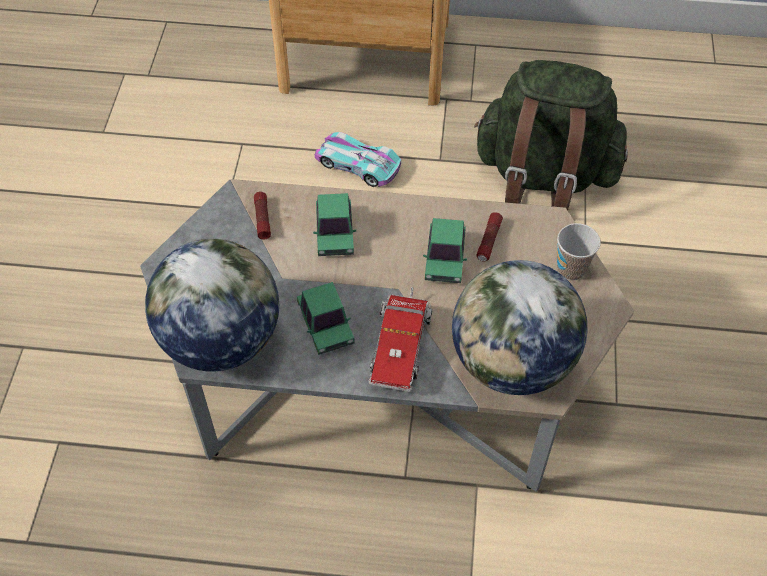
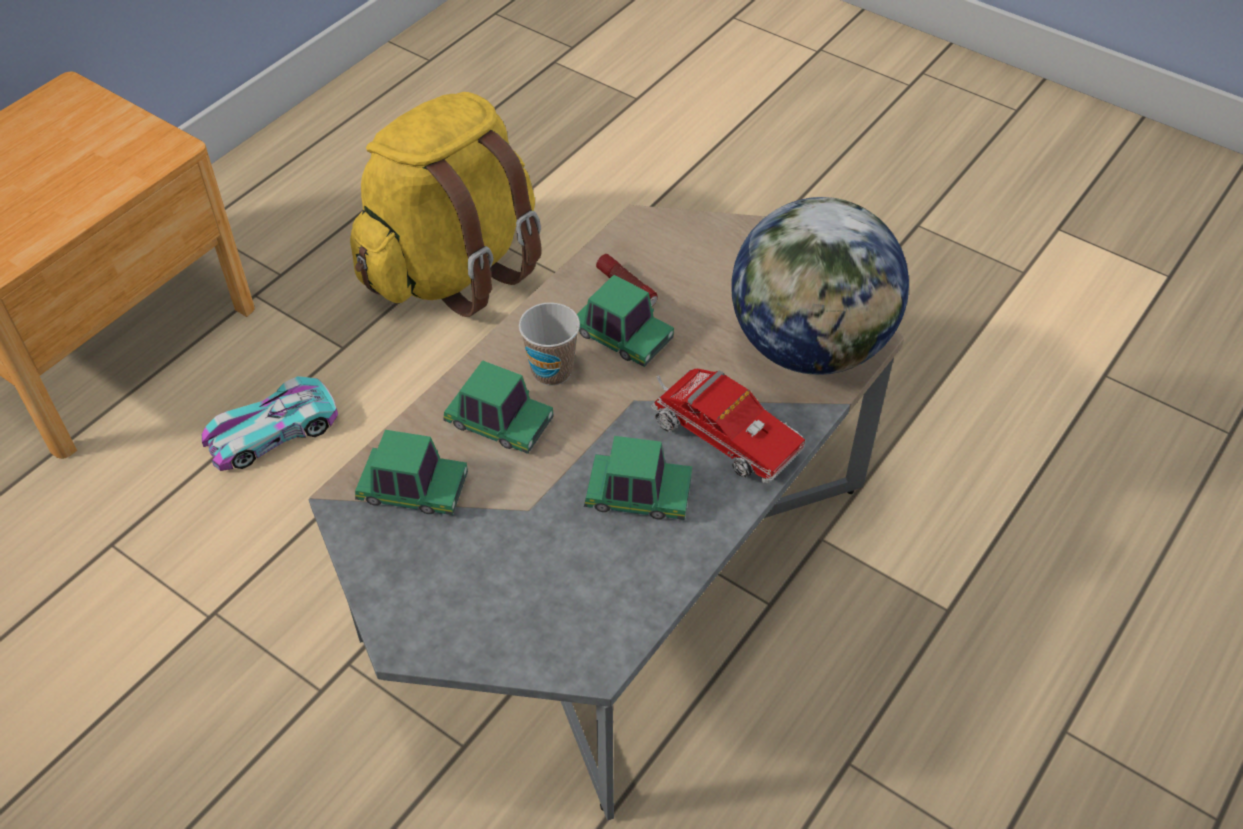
camera: 60 degrees left, 5 degrees down
(221, 340) = (582, 621): globe -> none
(262, 219) = (413, 490): flashlight -> toy car
(543, 176) = (453, 269): green backpack -> yellow backpack
(571, 269) = (718, 240): cup -> cup (552, 371)

